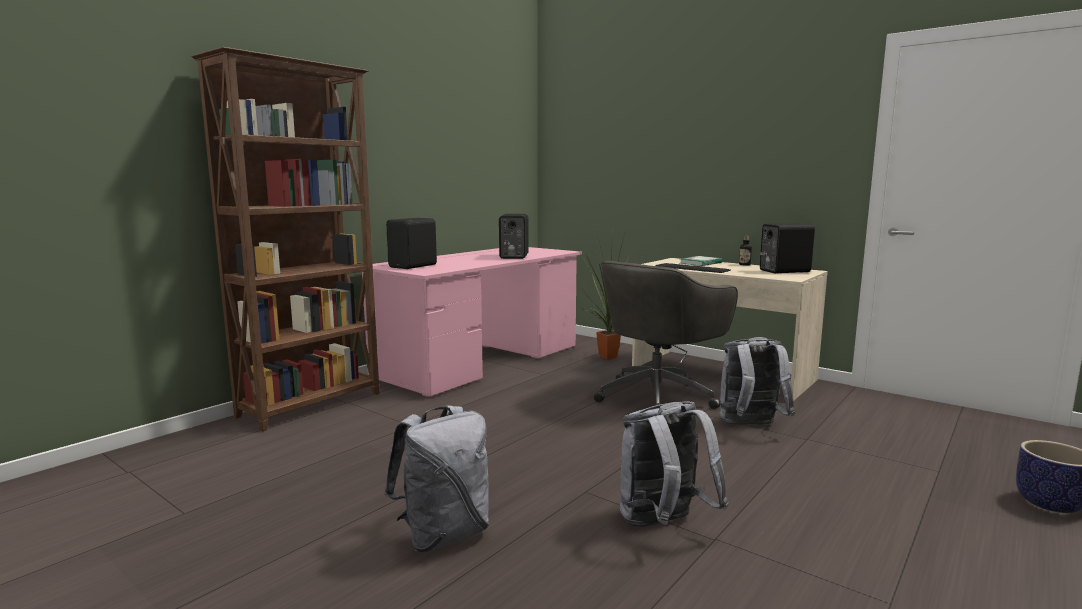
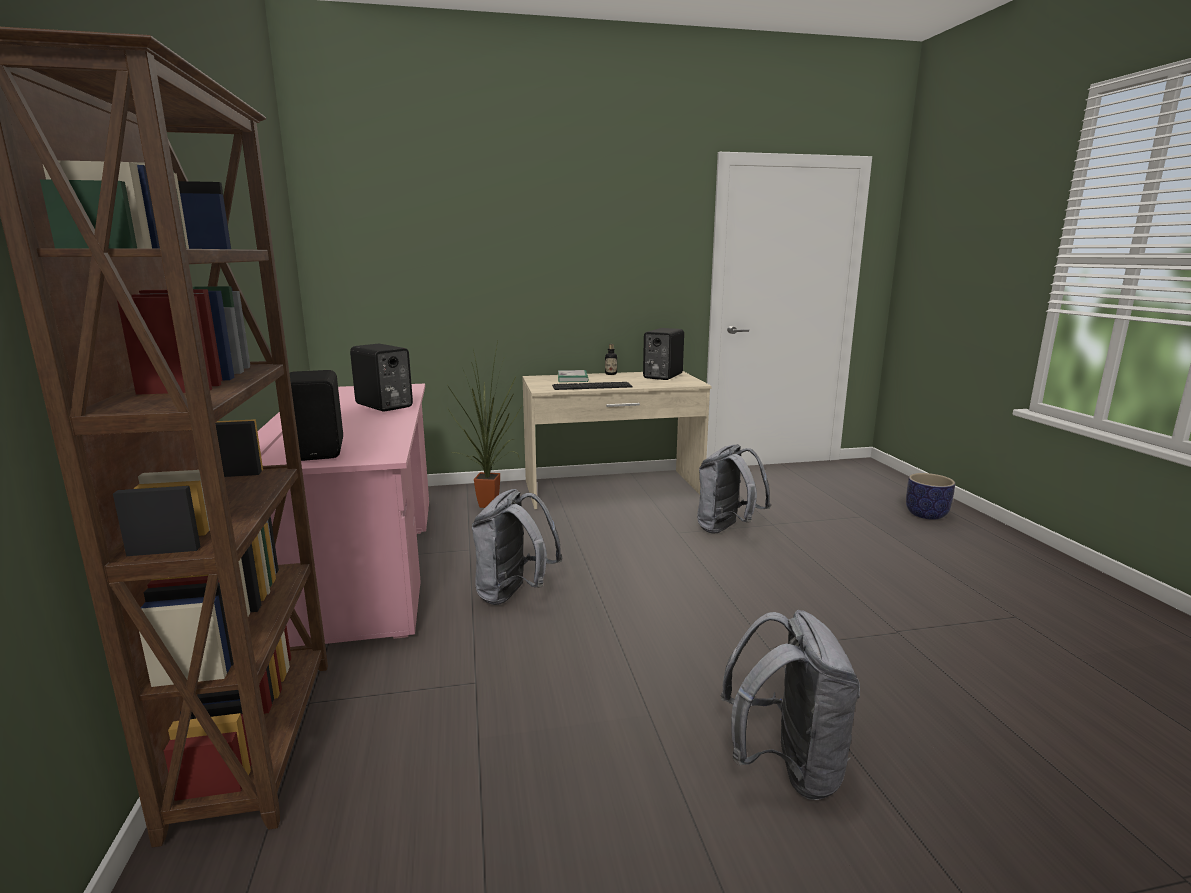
camera: 50 degrees left, 5 degrees up
(658, 397) = (619, 531): grey office chair -> none
(663, 524) = (859, 641): grey backpack -> grey backpack (514, 594)

